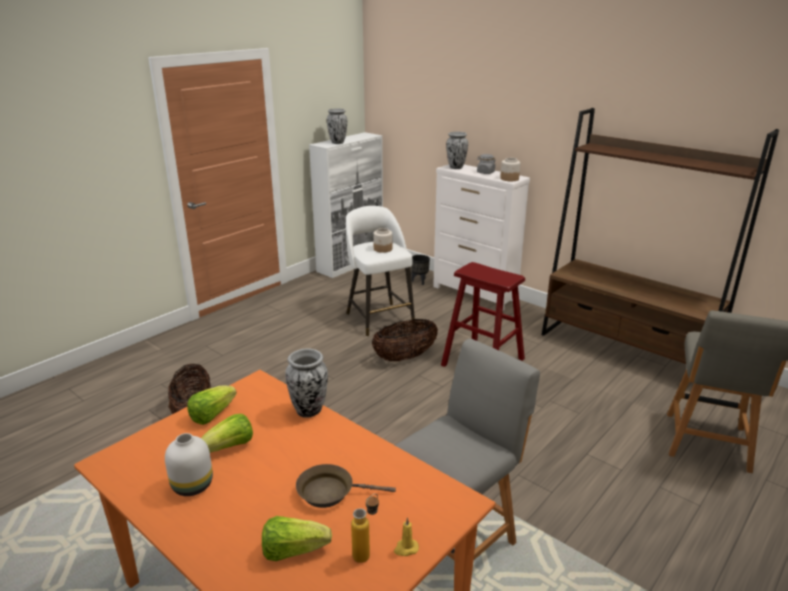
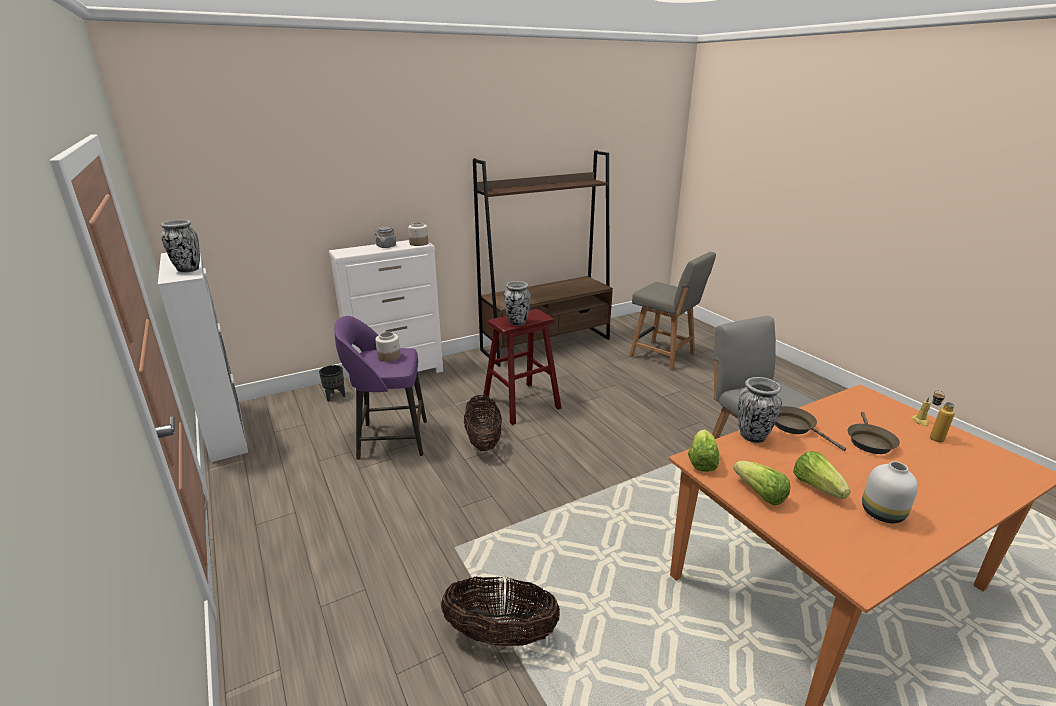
camera: 70 degrees left, 0 degrees up
(293, 551) = (944, 466): lettuce -> lettuce (701, 461)
(340, 438) = (795, 427): none -> brown frying pan
(379, 318) = (390, 439): white stool -> purple stool
(456, 167) = (350, 252): vase -> vase (517, 323)

